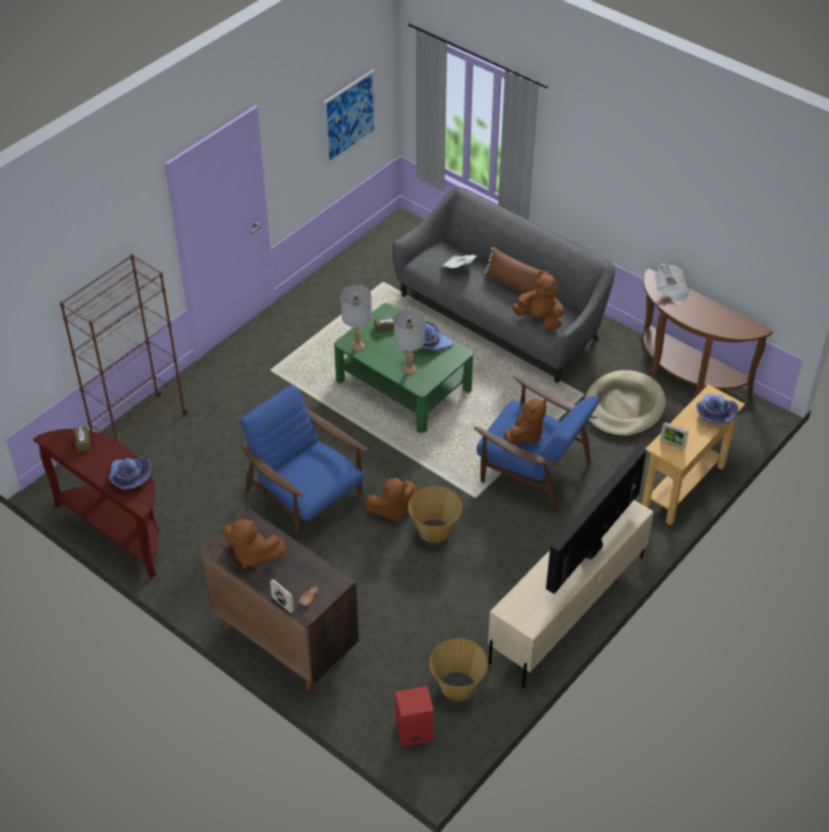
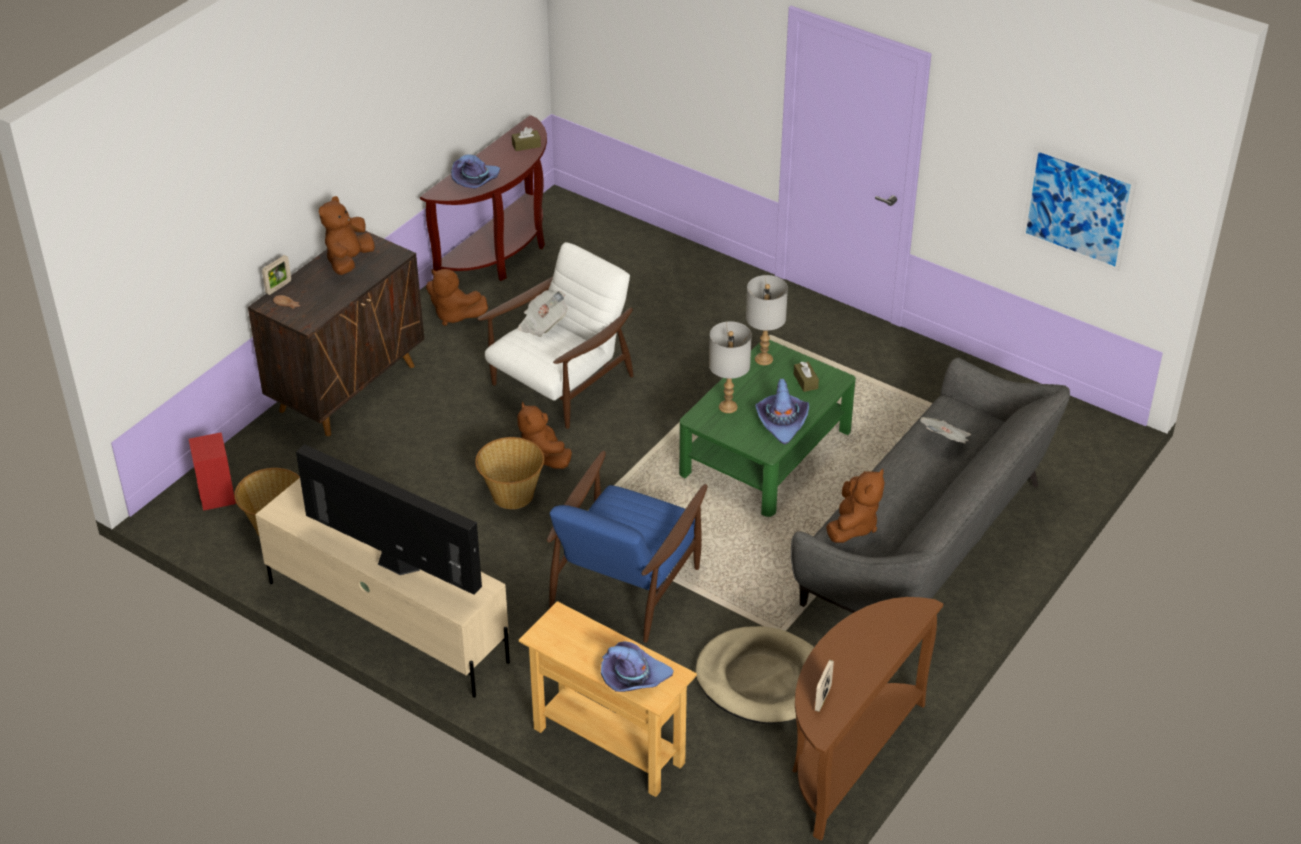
camera: 85 degrees right, 5 degrees down
(139, 428) = (654, 248): brown bookcase -> none
(305, 496) = (560, 383): blue armchair -> white armchair
(516, 286) = (921, 500): brown pillow -> none
(525, 435) = (626, 524): brown plush toy -> brown plush toy (454, 315)
(671, 291) = (892, 628): newspaper -> newspaper (542, 324)
(672, 444) = (566, 629): picture frame -> picture frame (823, 698)

